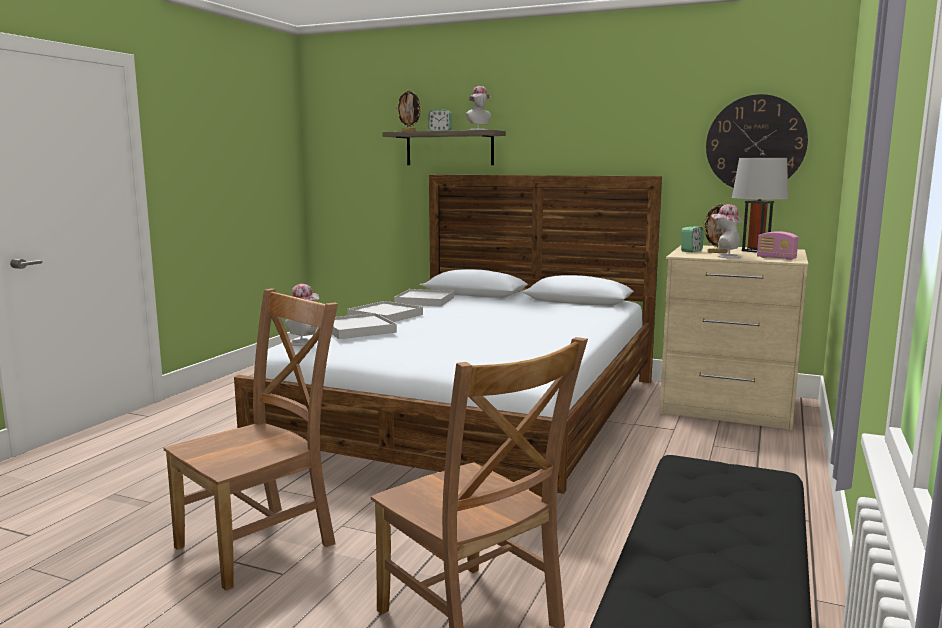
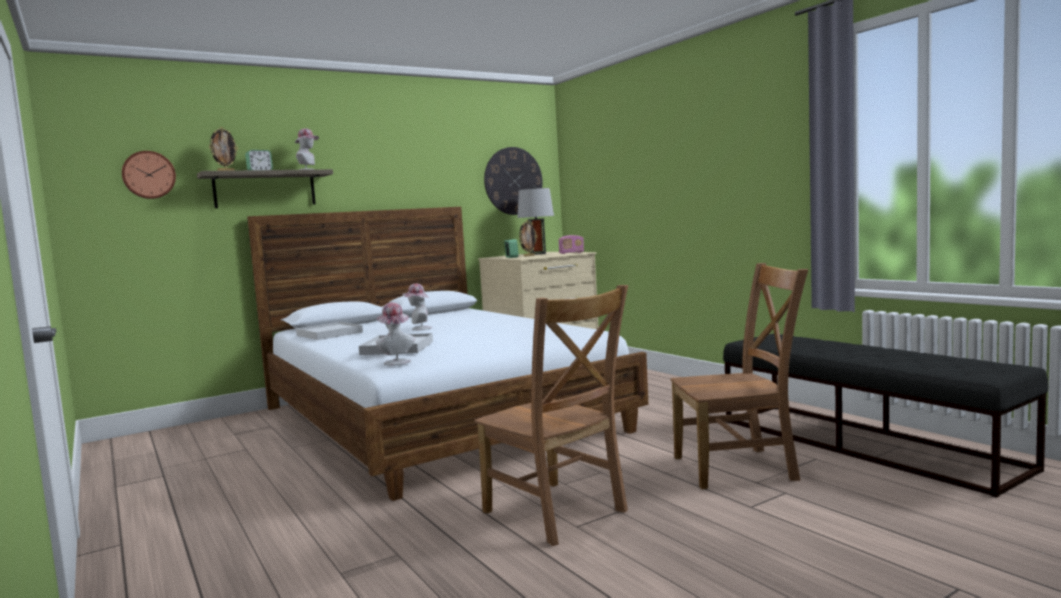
camera: 55 degrees left, 5 degrees down
(261, 543) = (557, 513): brown chair -> brown chair turned 150 degrees clockwise
(363, 134) = (148, 175): none -> wall clock
(385, 316) = (358, 343): white tray -> none
(725, 256) = (546, 255): hat -> hat (419, 328)

